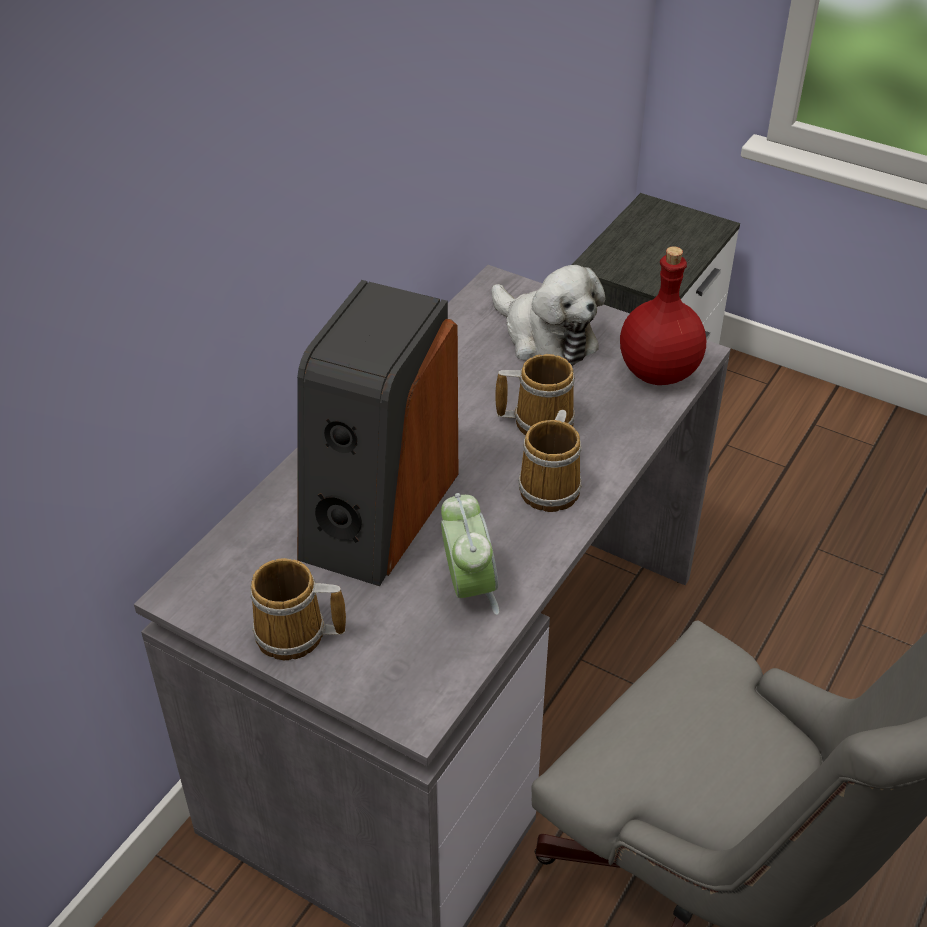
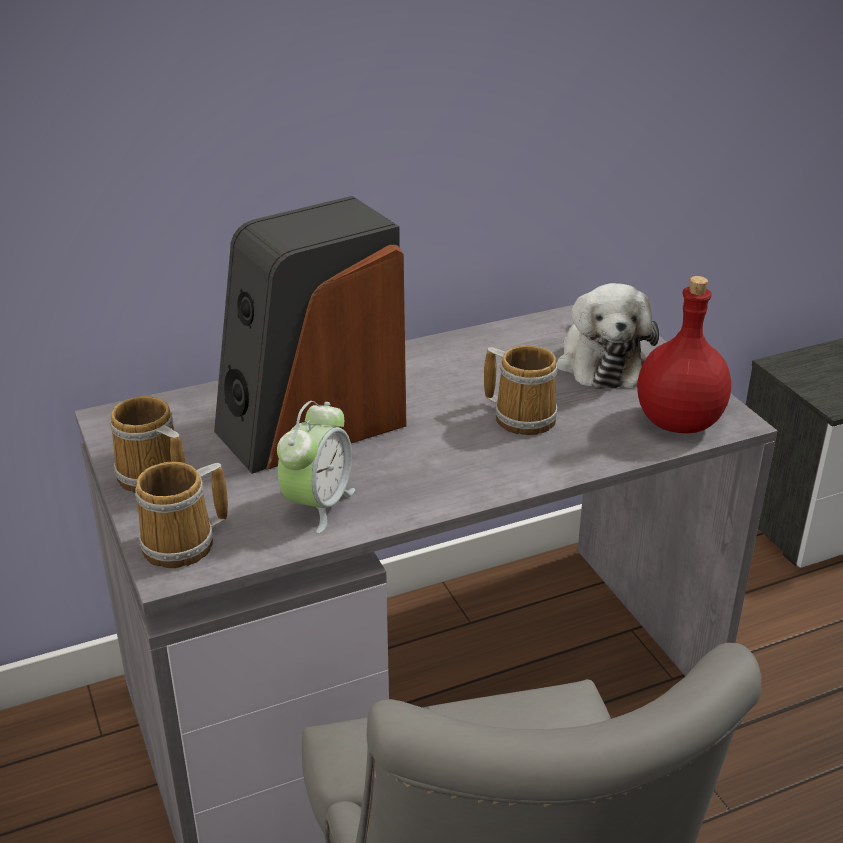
camera: 35 degrees right, 10 degrees down
(552, 487) = (475, 466): mug -> mug (184, 544)

